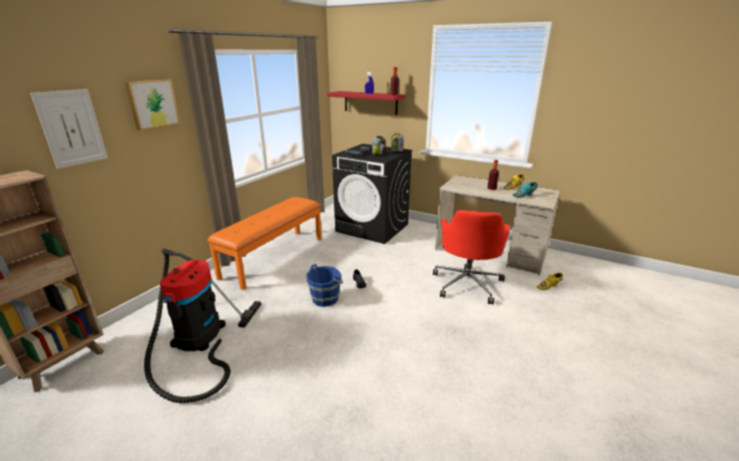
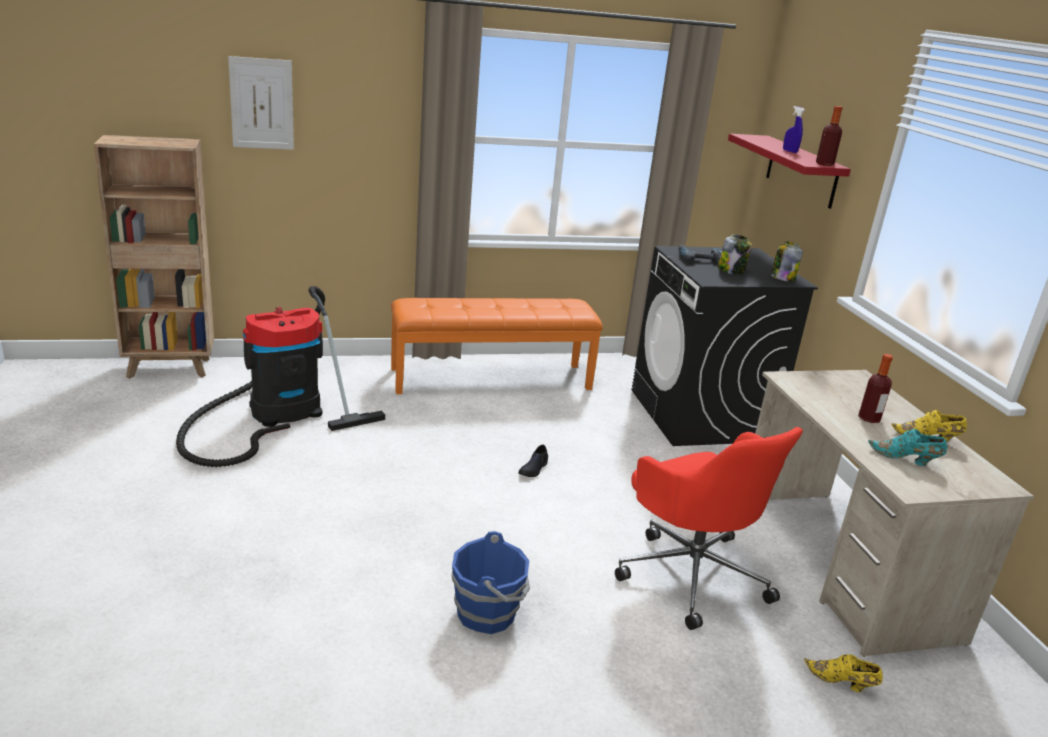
camera: 45 degrees right, 0 degrees up
(152, 103) = (373, 92): picture -> none
(325, 298) = (460, 458): blue bucket -> blue bucket (488, 613)
(467, 283) = (691, 573): red office chair -> red office chair turned 90 degrees counterclockwise

